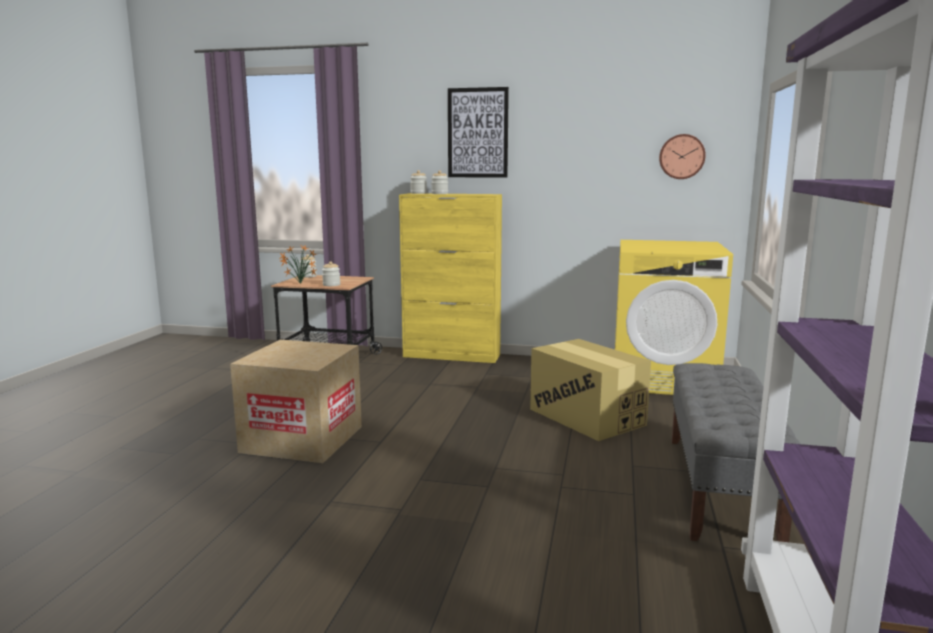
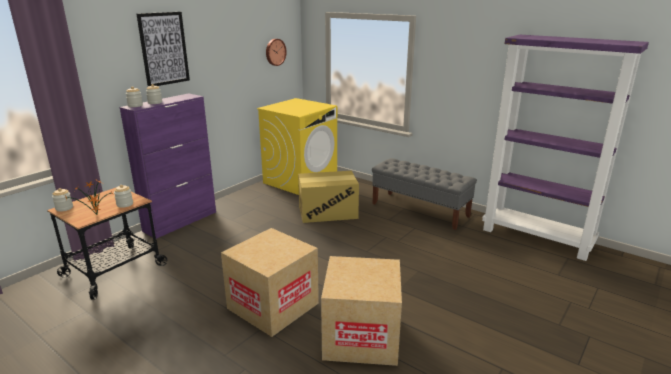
camera: 65 degrees left, 10 degrees up
(254, 507) = (361, 337): none -> cardboard box
(452, 356) = (181, 221): yellow cabinet -> purple cabinet

